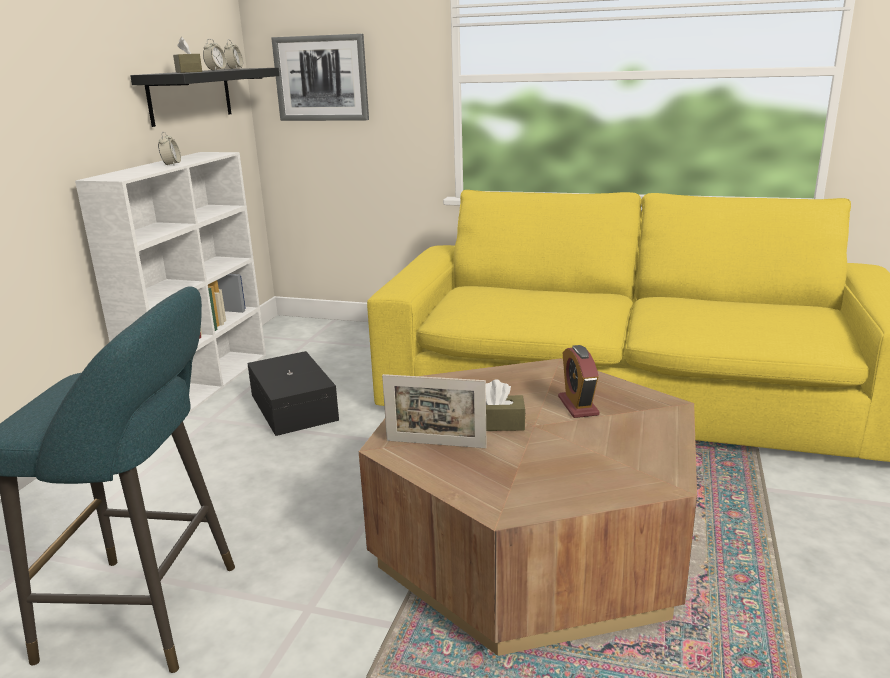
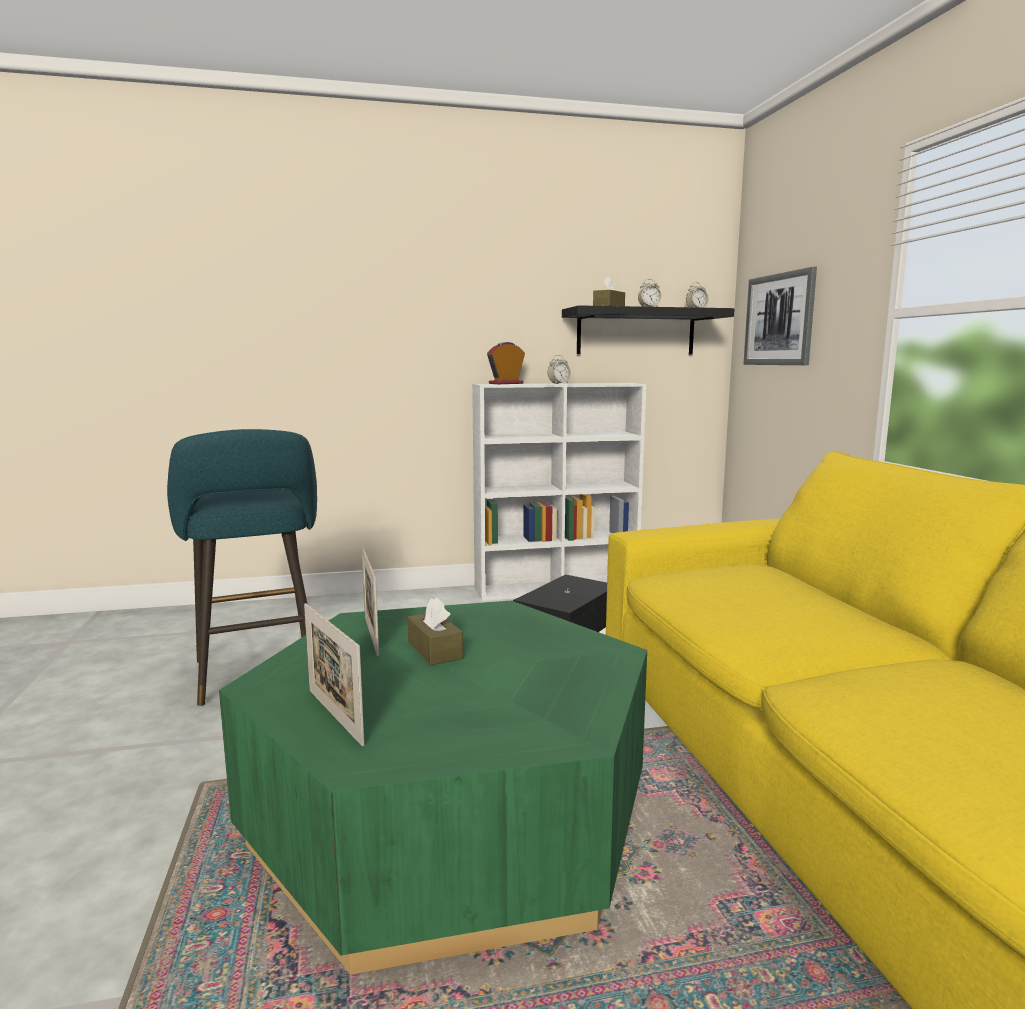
camera: 60 degrees right, 10 degrees down
(533, 541) = (450, 819): brown coffee table -> green coffee table
(578, 406) = (518, 681): alarm clock -> alarm clock (506, 383)
(588, 480) = (335, 716): none -> picture frame

